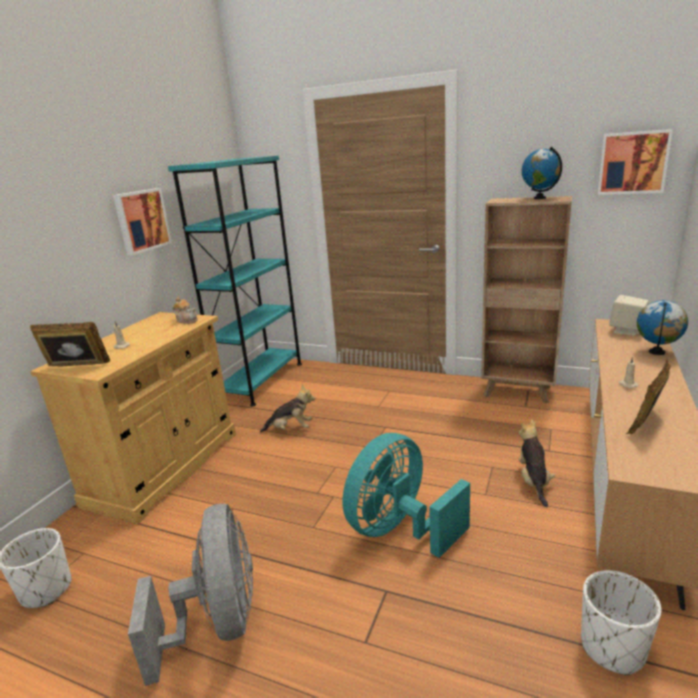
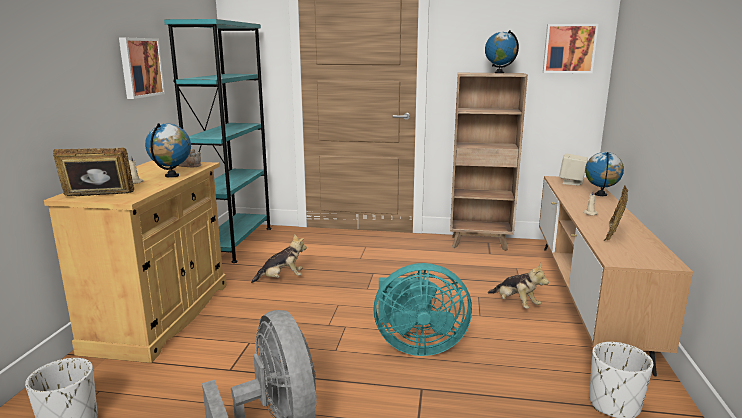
camera: 15 degrees left, 5 degrees down
(161, 337) = (172, 176): none -> globe
(400, 530) = (416, 345): turquoise fan -> turquoise fan turned 120 degrees counterclockwise
(533, 481) = (515, 304): plush toy -> plush toy turned 150 degrees clockwise

